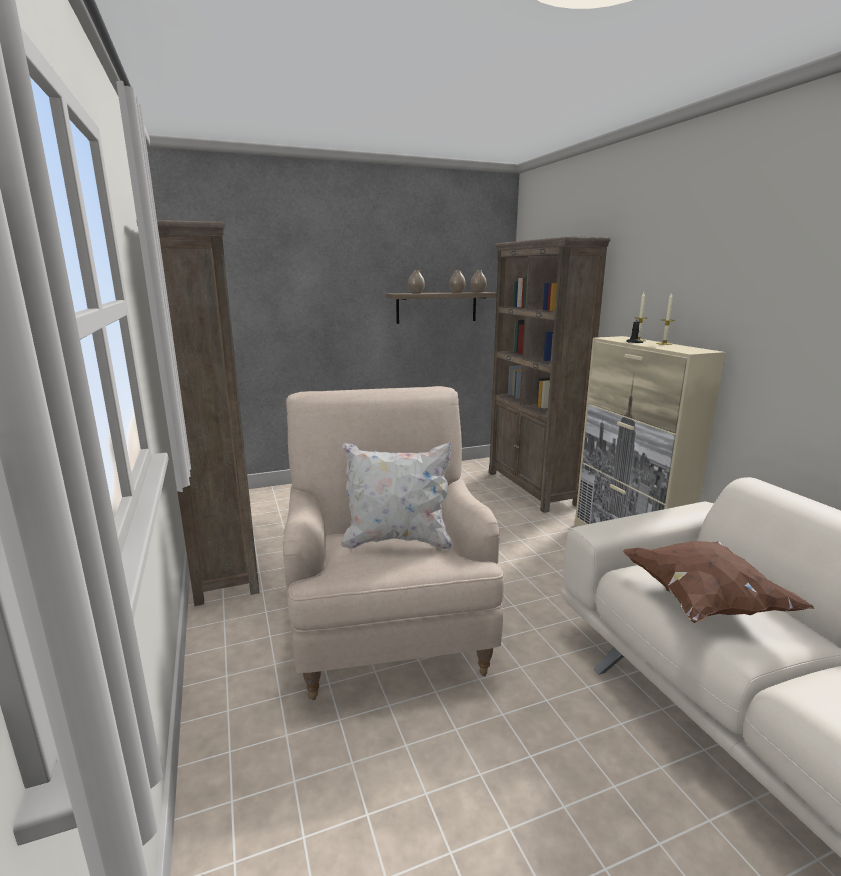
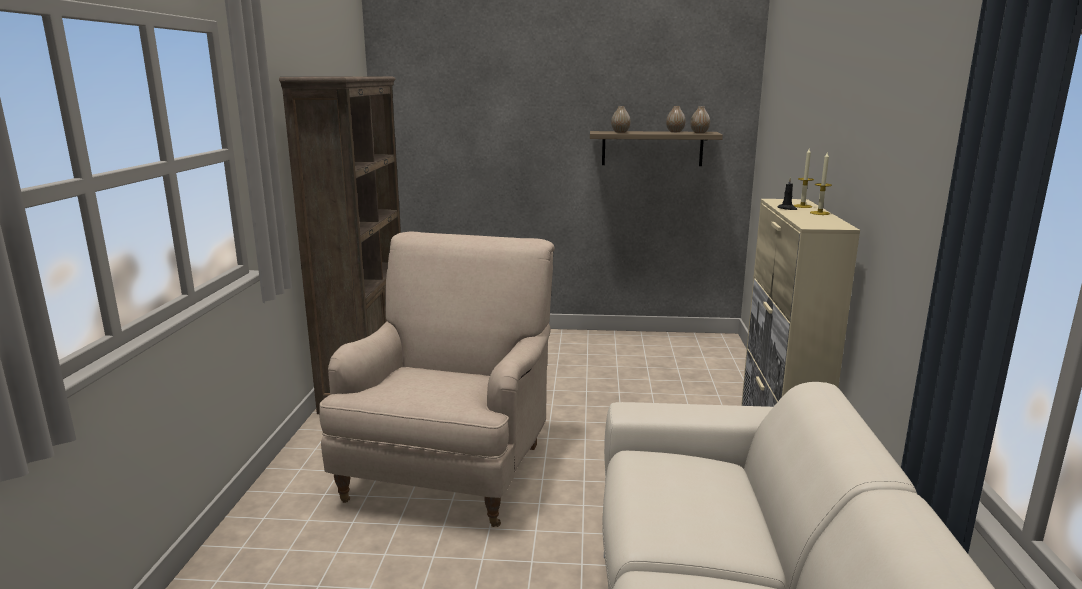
camera: 25 degrees right, 0 degrees up
(397, 540) = (438, 380): white pillow -> none
(531, 488) = (730, 375): brown bookcase -> none
(702, 601) = (667, 493): brown pillow -> none

